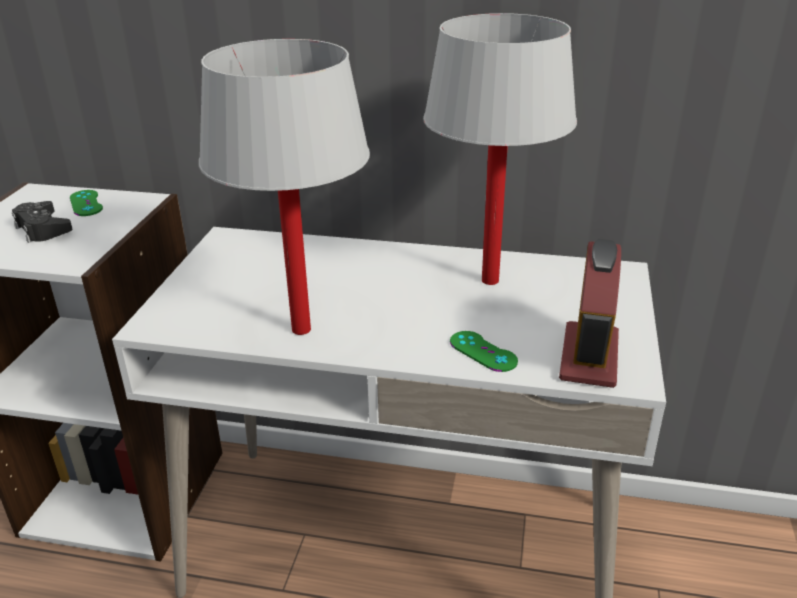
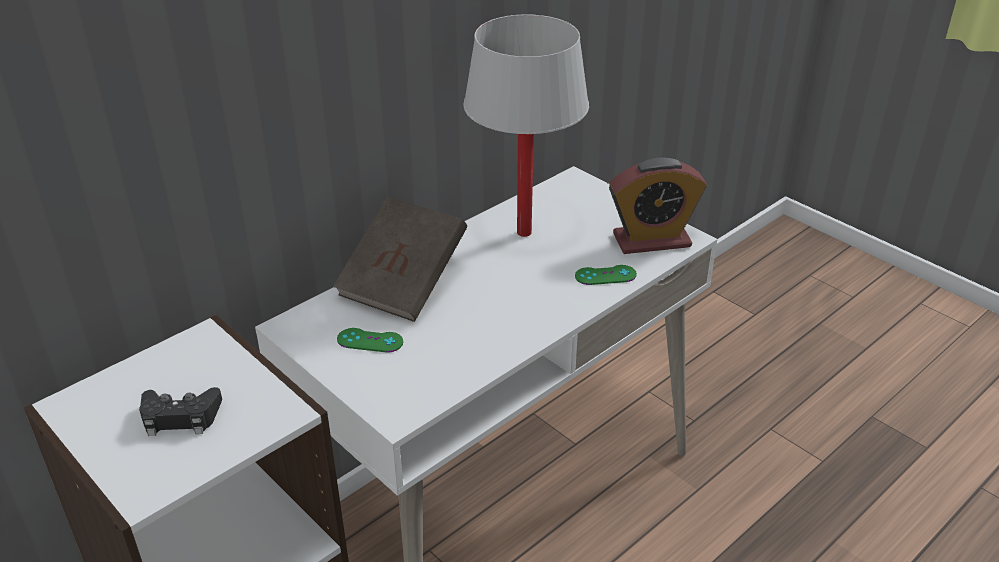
camera: 55 degrees left, 5 degrees up
(86, 203) = (156, 375): green game controller -> green game controller (370, 340)
(301, 330) = (493, 340): white table lamp -> none
(336, 257) = (403, 283): none -> brown book
(589, 356) = (651, 240): alarm clock -> alarm clock turned 120 degrees clockwise

